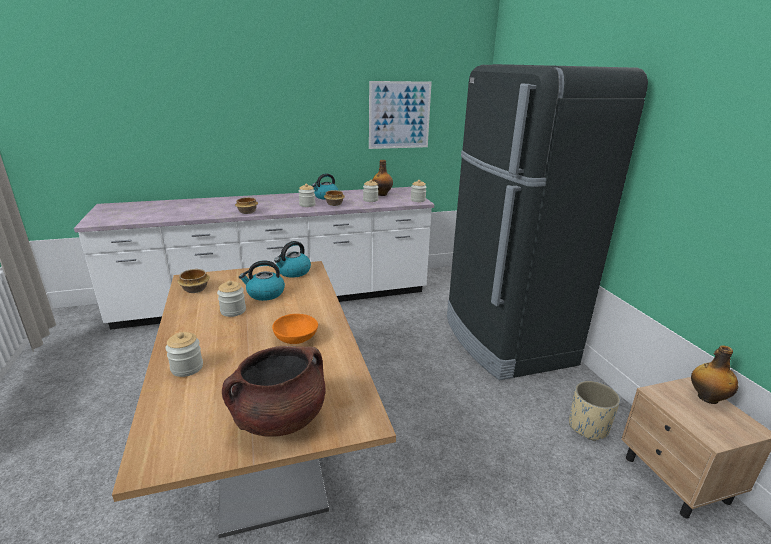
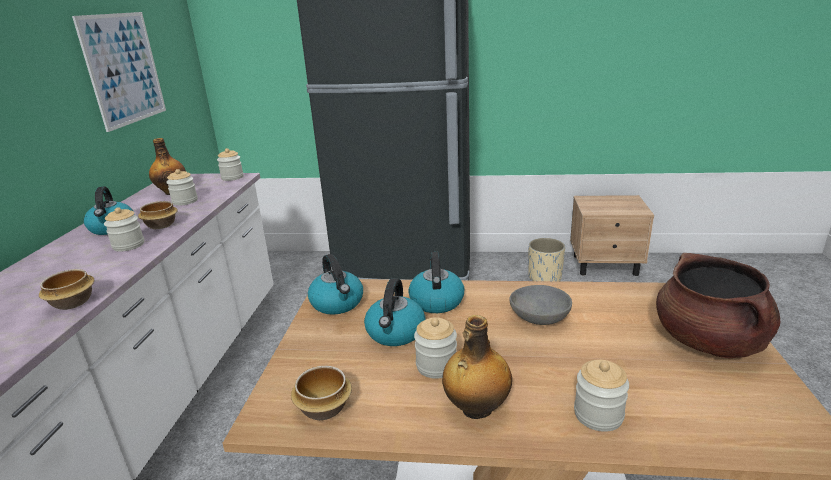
camera: 65 degrees left, 0 degrees up
(296, 338) = (540, 317): orange bowl -> grey bowl
(306, 299) = (436, 301): none -> kettle
(707, 398) = (599, 199): bottle -> bottle (476, 409)

